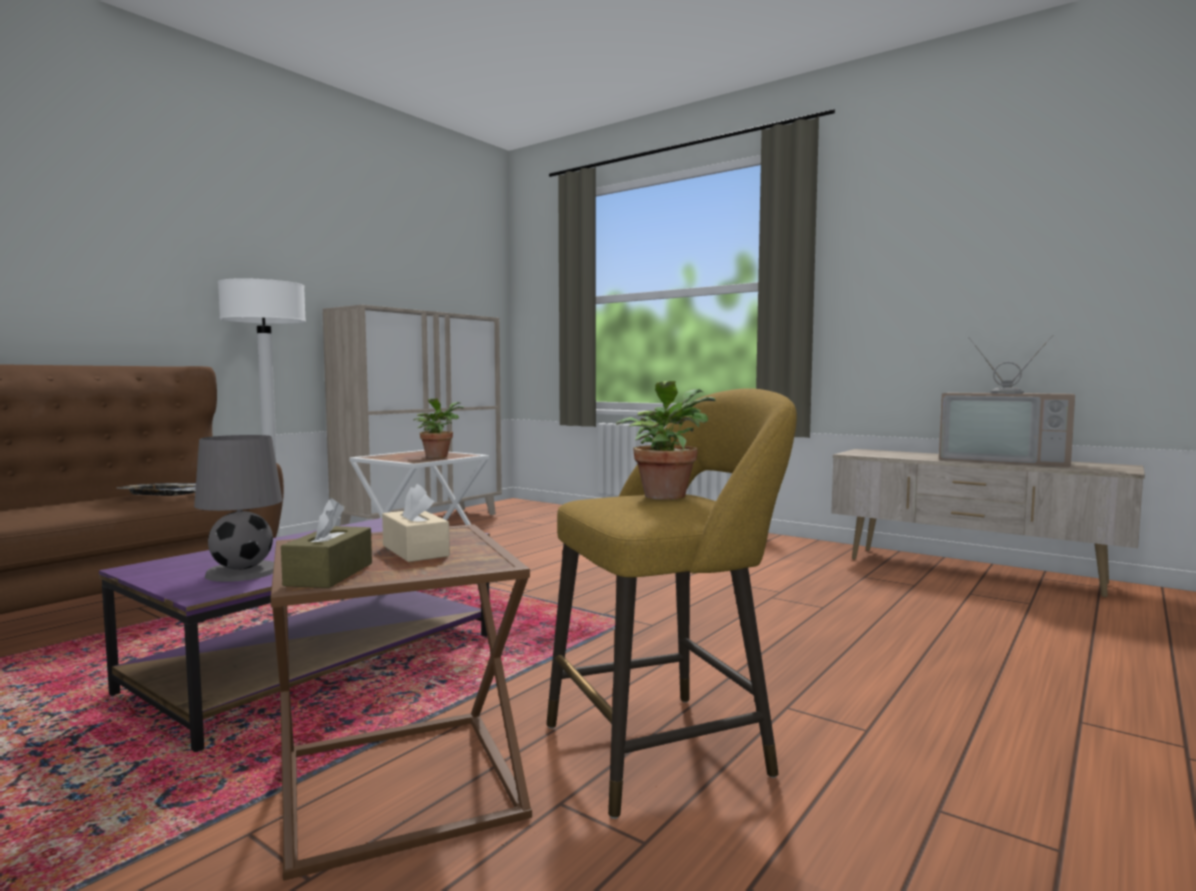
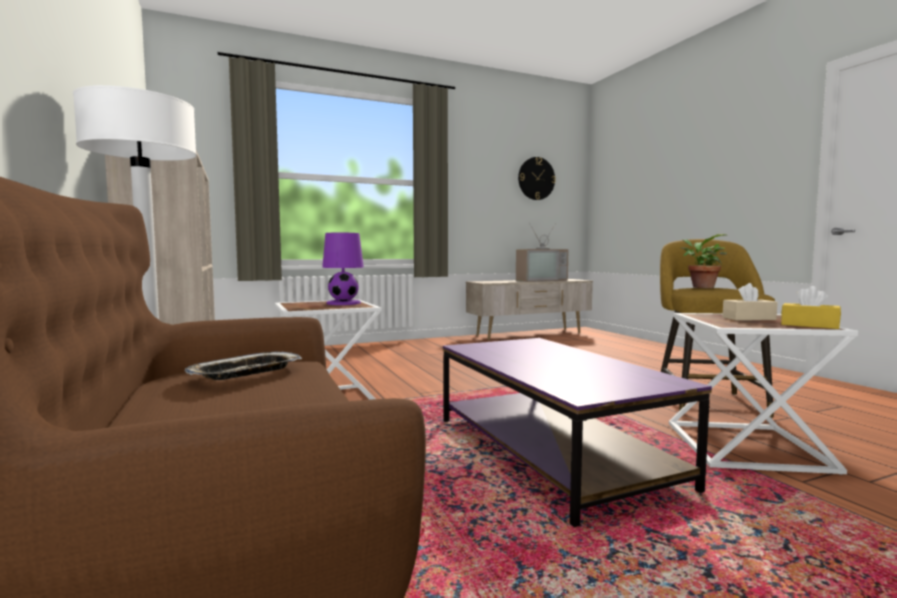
camera: 60 degrees left, 0 degrees up
(242, 572) = (616, 375): grey table lamp -> none
(329, 574) = (809, 325): brown tissue box -> yellow tissue box
(395, 789) = (749, 448): brown side table -> white side table
(438, 456) = (344, 303): potted plant -> purple table lamp
(1043, 237) = (536, 178): none -> wall clock

